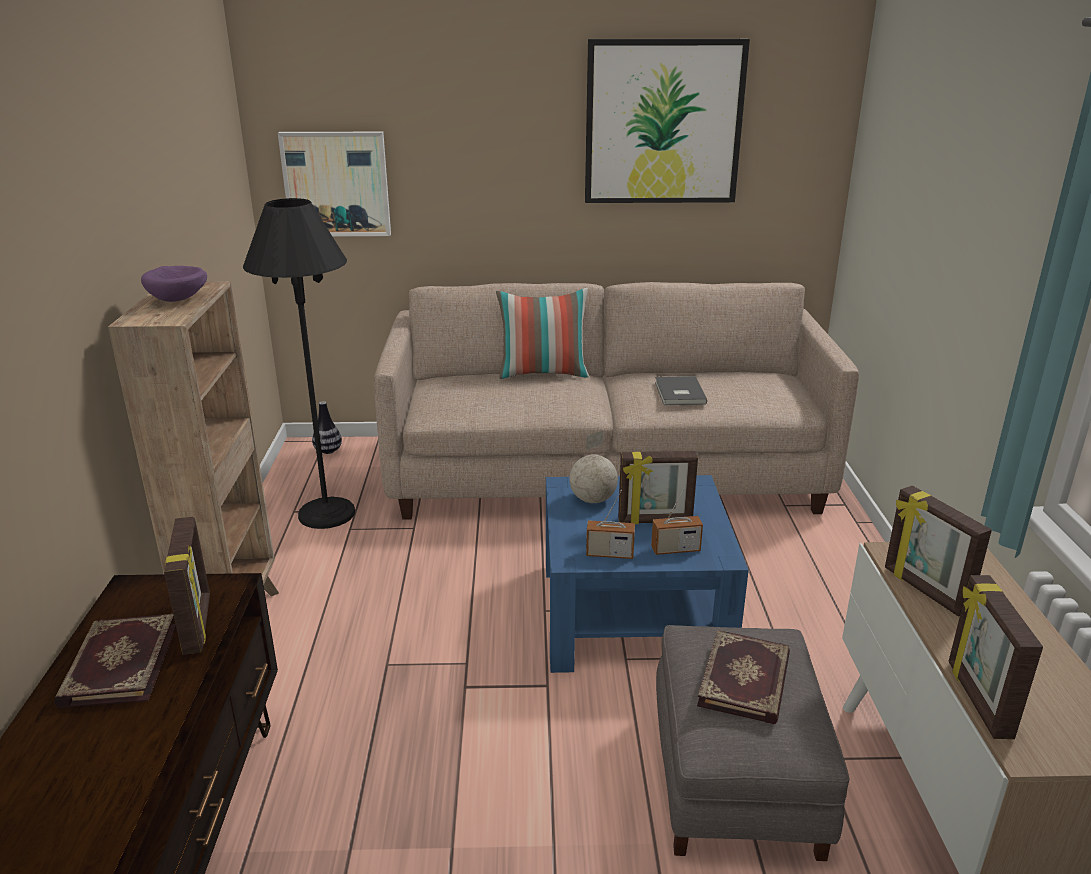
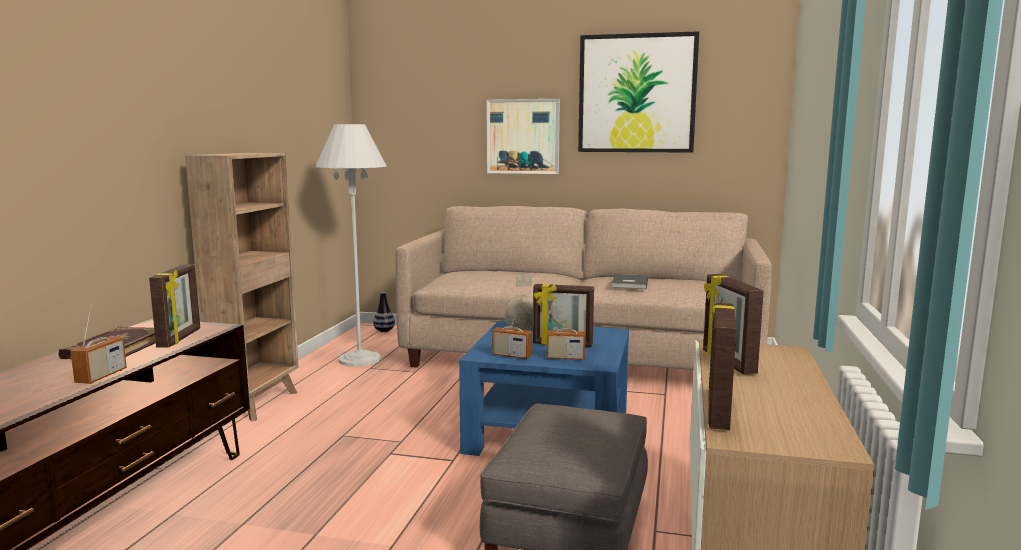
camera: 15 degrees right, 15 degrees down
(158, 742) = (101, 376): none -> radio
(179, 299) = (242, 153): purple bowl -> none
(326, 513) = (359, 359): black floor lamp -> white floor lamp
(336, 184) = (407, 137): picture -> picture (523, 136)
(543, 373) = (533, 271): pillow -> none
(746, 680) = (569, 427): book -> none

